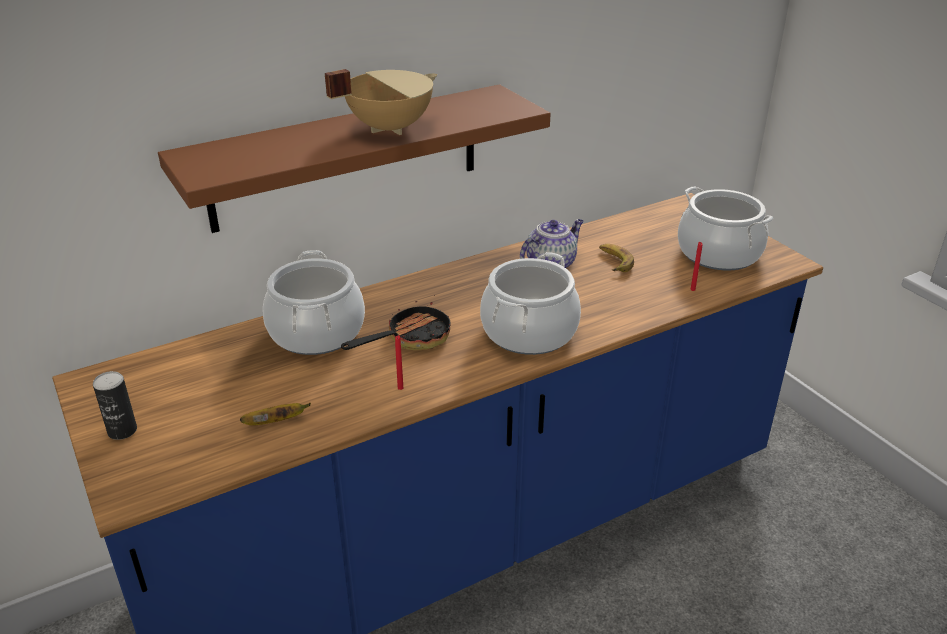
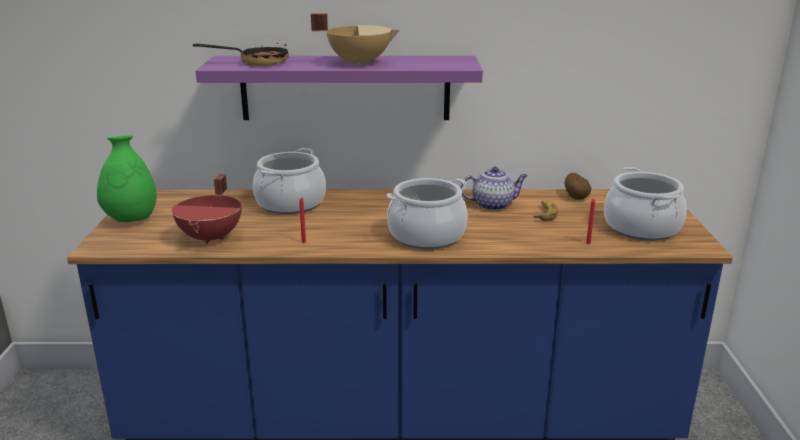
camera: 30 degrees right, 10 degrees down
(122, 431) = (131, 220): can -> green vase
(276, 422) = (212, 238): banana -> red cooking pot
(347, 157) = (345, 88): brown shelf -> purple shelf
(410, 339) = (342, 220): frying pan -> frying pan (256, 62)
(622, 229) = (577, 198): none -> potato

